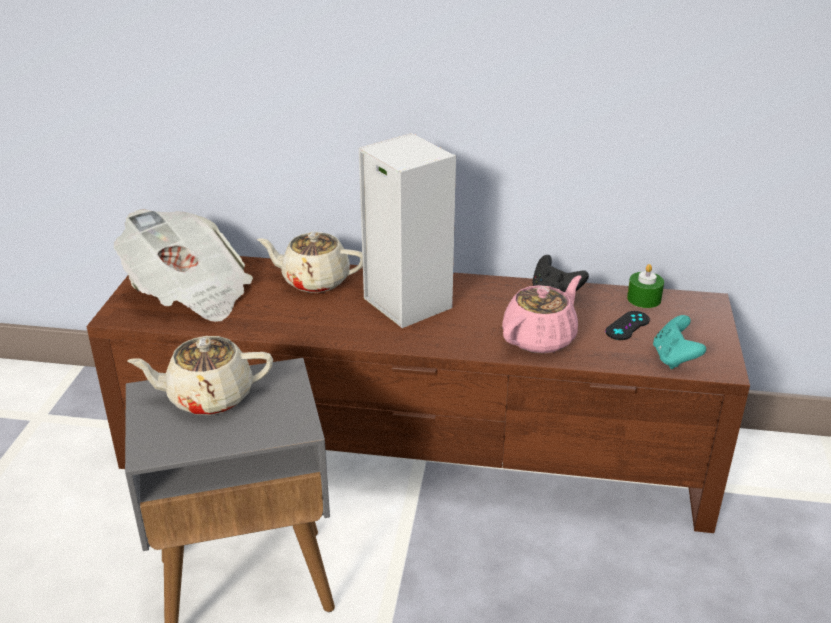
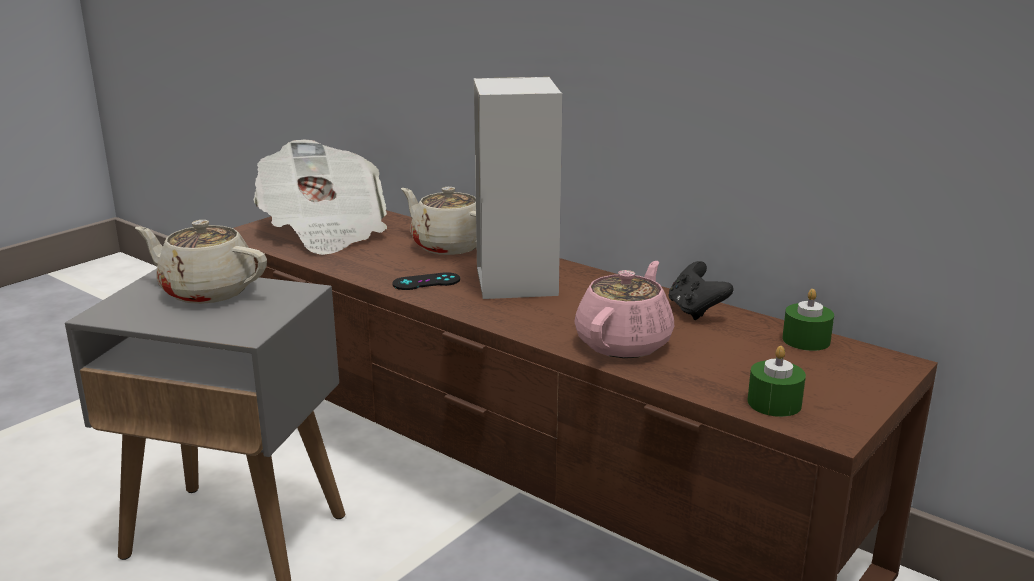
camera: 30 degrees right, 10 degrees down
(540, 338) = (624, 343): pink teapot -> pink teapot turned 45 degrees counterclockwise
(627, 326) = (750, 358): black game controller -> black game controller (426, 282)
(674, 358) = (774, 403): turquoise game controller -> green candle

